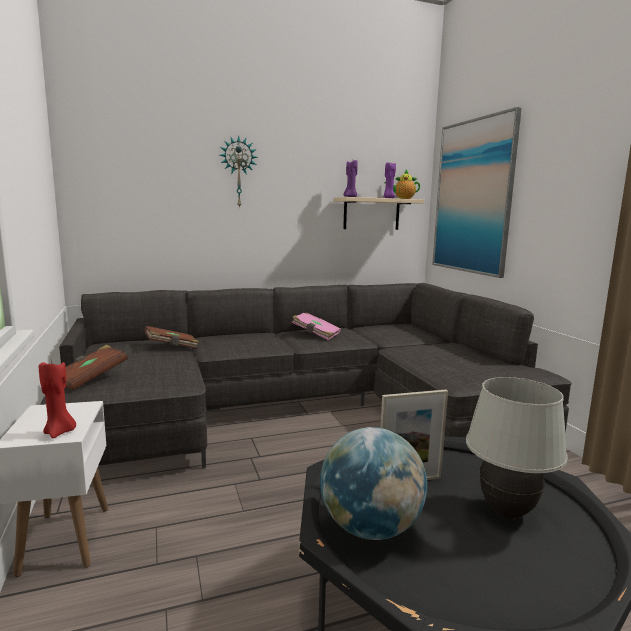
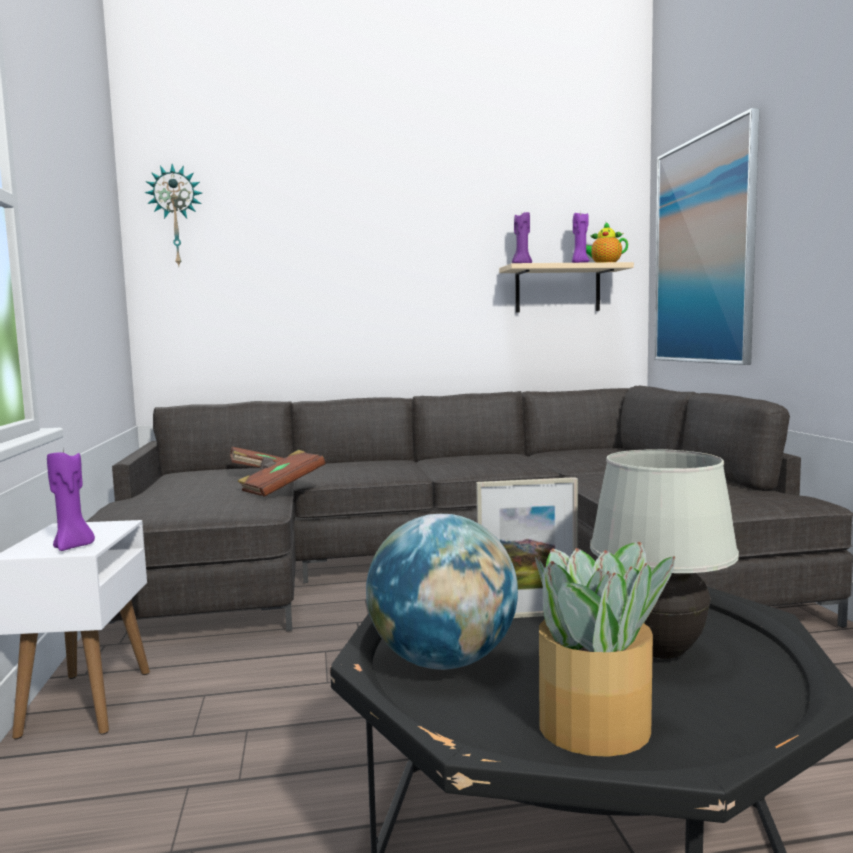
camera: 10 degrees right, 5 degrees down
(60, 432) = (73, 547): red candle -> purple candle
(91, 379) = (144, 505): brown book -> brown book (282, 489)
(238, 172) = (361, 239): wall clock -> wall clock (176, 216)
(315, 334) = (471, 460): pink book -> none
(495, 584) = (597, 727): none -> potted plant

